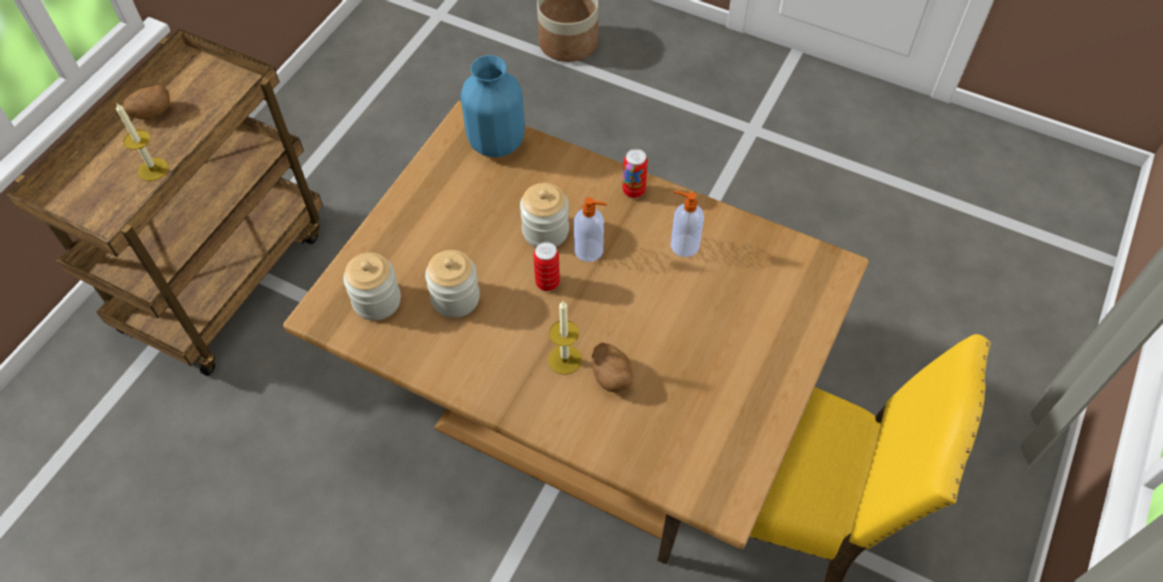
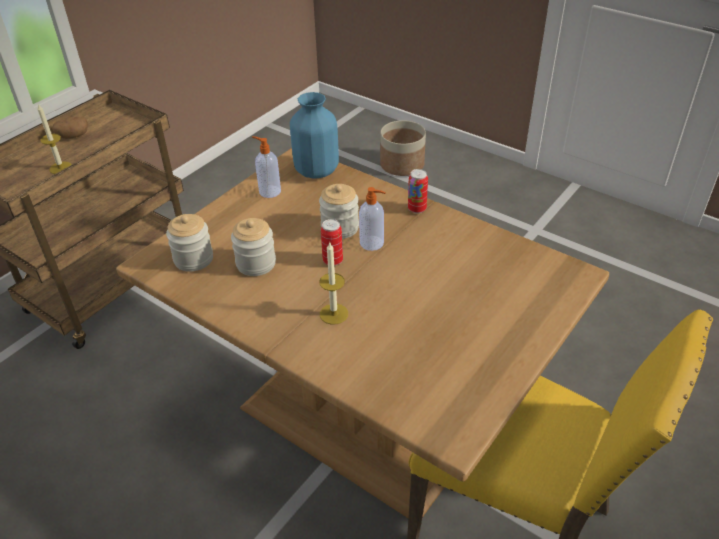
camera: 10 degrees right, 15 degrees down
(611, 376) = (370, 329): potato -> none
(683, 245) = (450, 247): soap dispenser -> soap dispenser (269, 191)

